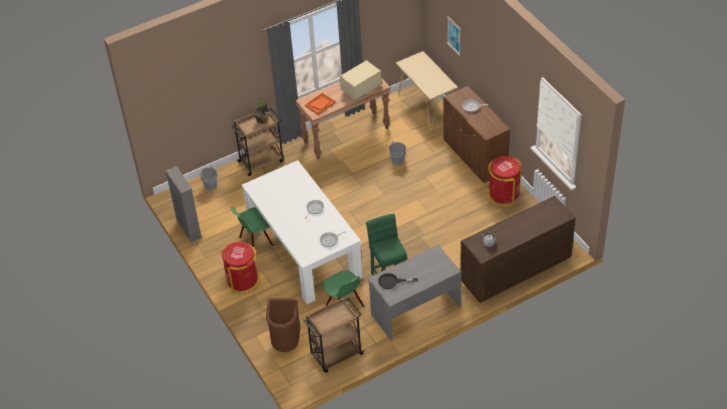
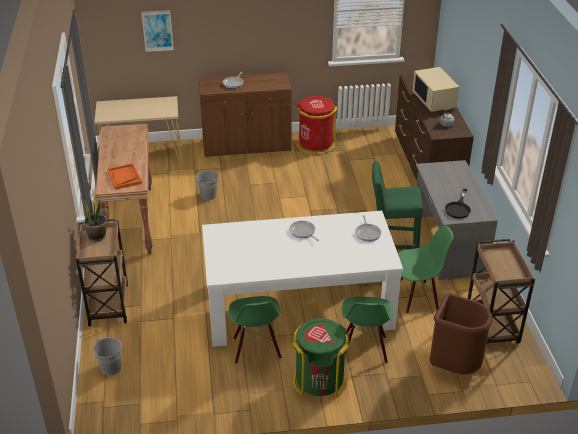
camera: 70 degrees left, 10 degrees down
(189, 228) = (178, 414): grey bookcase -> none
(243, 280) = (319, 380): red trash can -> green trash can
(281, 293) = (364, 348): none -> green chair
(361, 88) = (128, 142): beige microwave -> beige microwave (434, 101)

